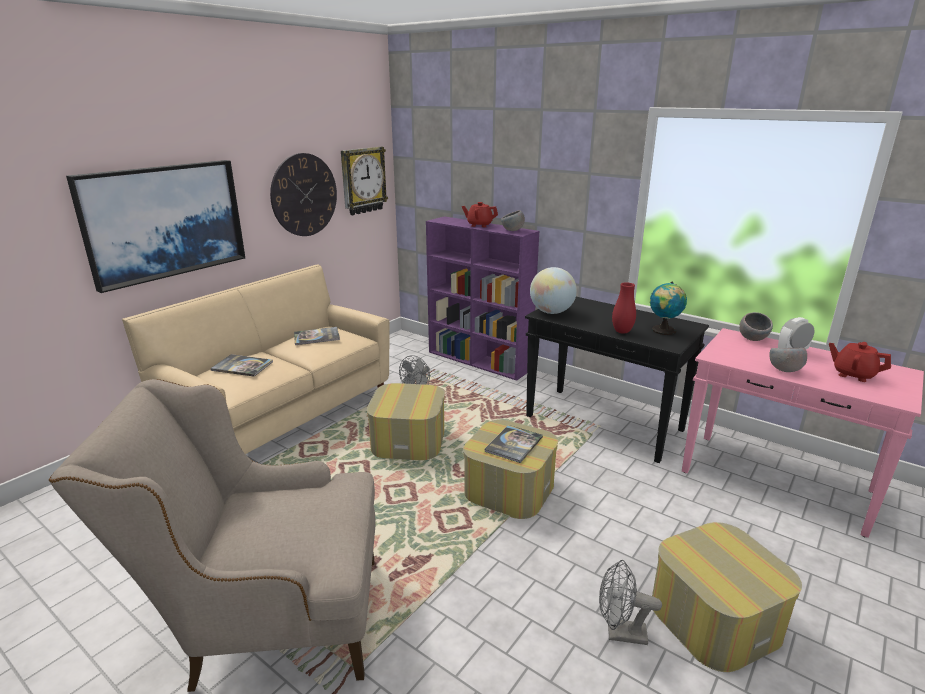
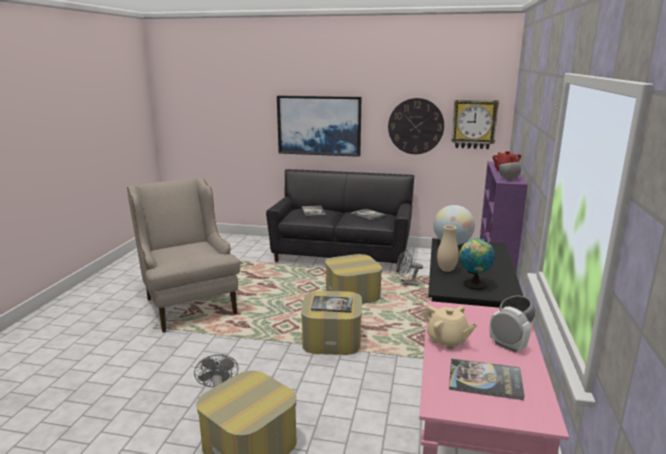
camera: 65 degrees right, 5 degrees down
(283, 415) = (341, 255): beige sofa -> black sofa
(622, 332) = (446, 270): red vase -> beige vase
(784, 370) = (447, 340): grey bowl -> beige teapot
(853, 374) = (485, 380): red teapot -> book

